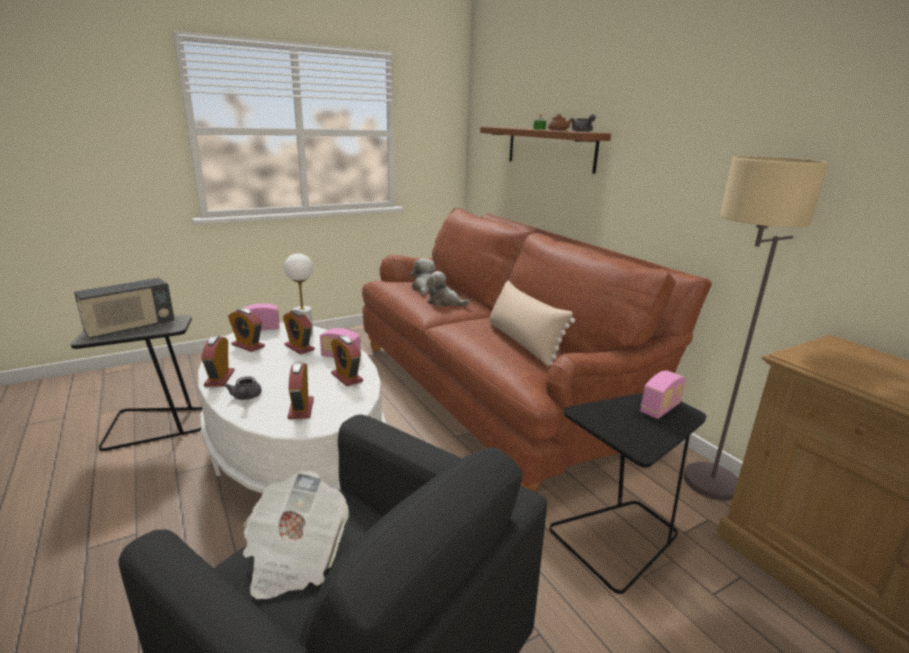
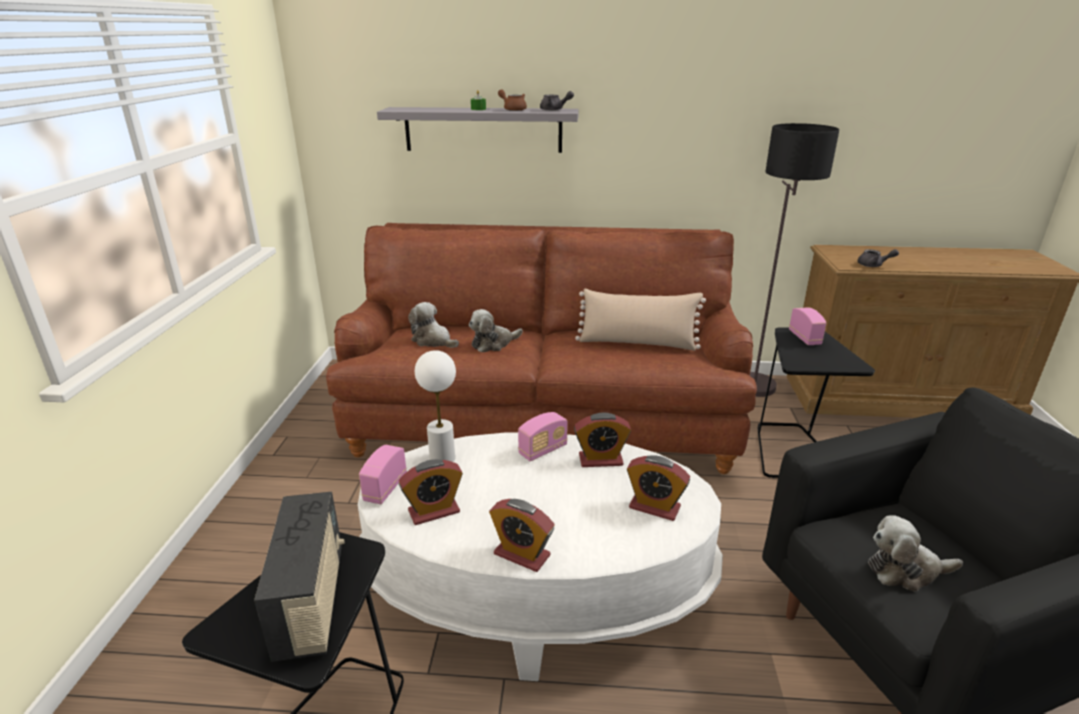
camera: 55 degrees left, 5 degrees up
(246, 397) = (596, 542): grey teapot -> grey teapot (873, 265)
(294, 556) = (905, 570): newspaper -> plush toy
(299, 347) = (484, 472): alarm clock -> none
(550, 148) = (483, 130): brown shelf -> grey shelf
(700, 488) = (756, 392): beige floor lamp -> black floor lamp

